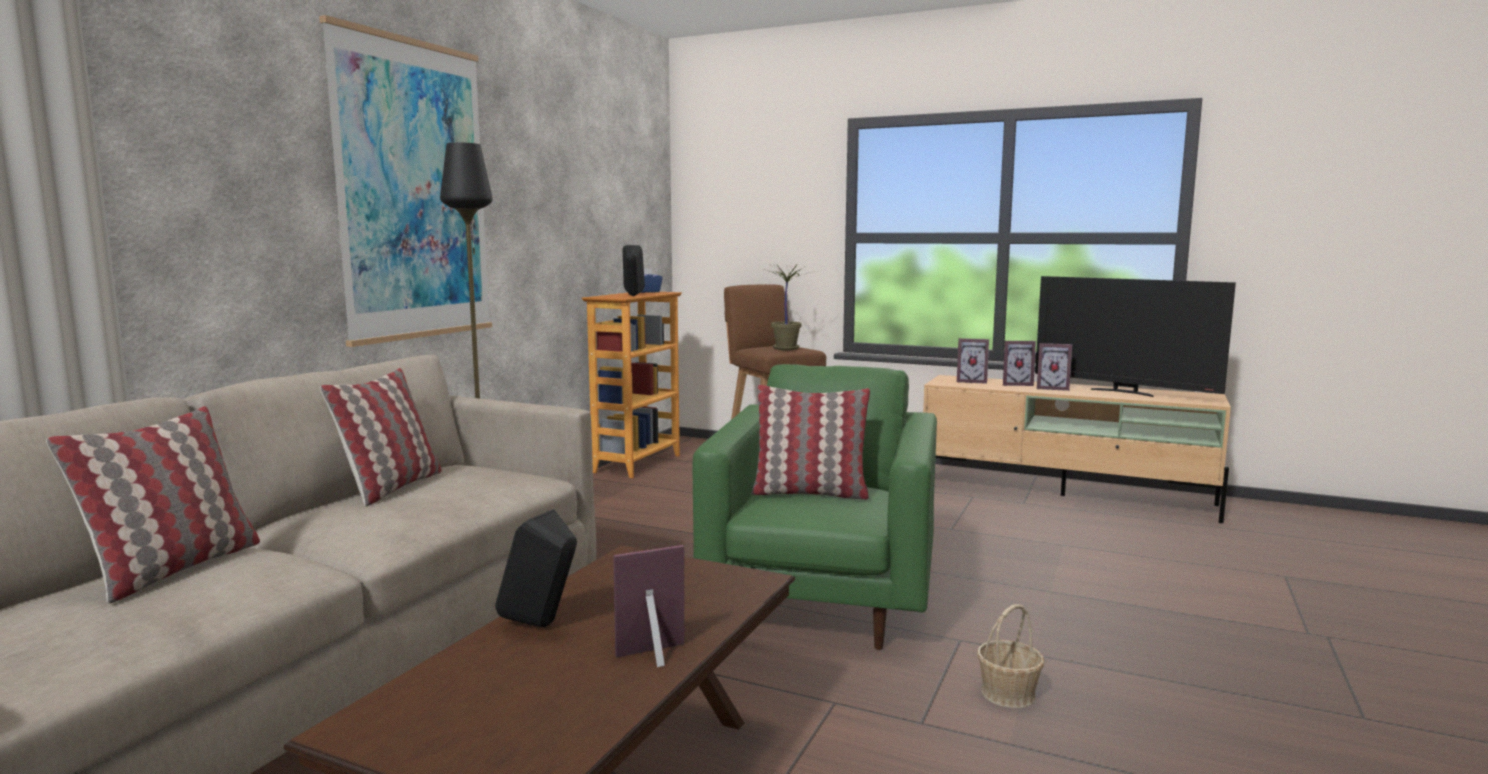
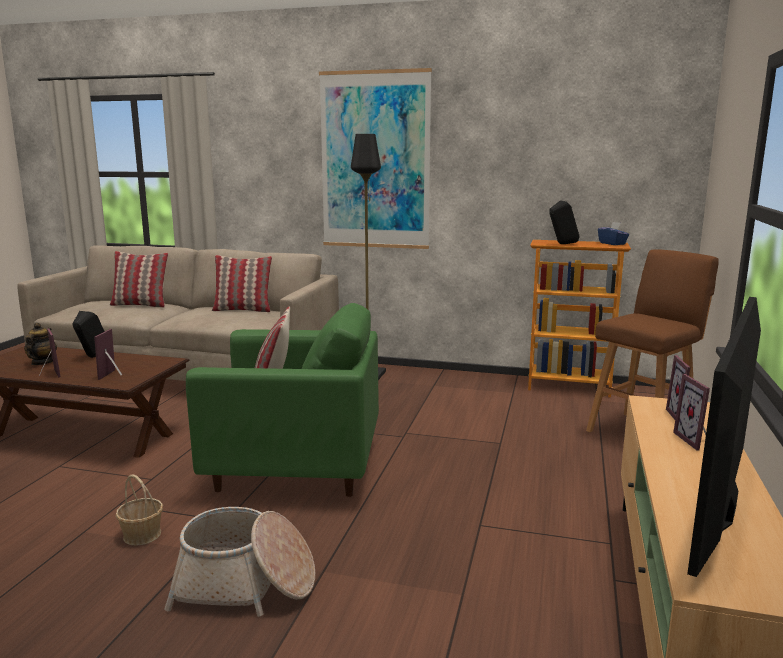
camera: 80 degrees right, 5 degrees up
(540, 682) = (42, 362): none -> teapot
(786, 348) = (640, 321): potted plant -> none
(1052, 388) = (690, 461): picture frame -> picture frame (113, 375)
(1090, 626) = (245, 585): none -> basket

